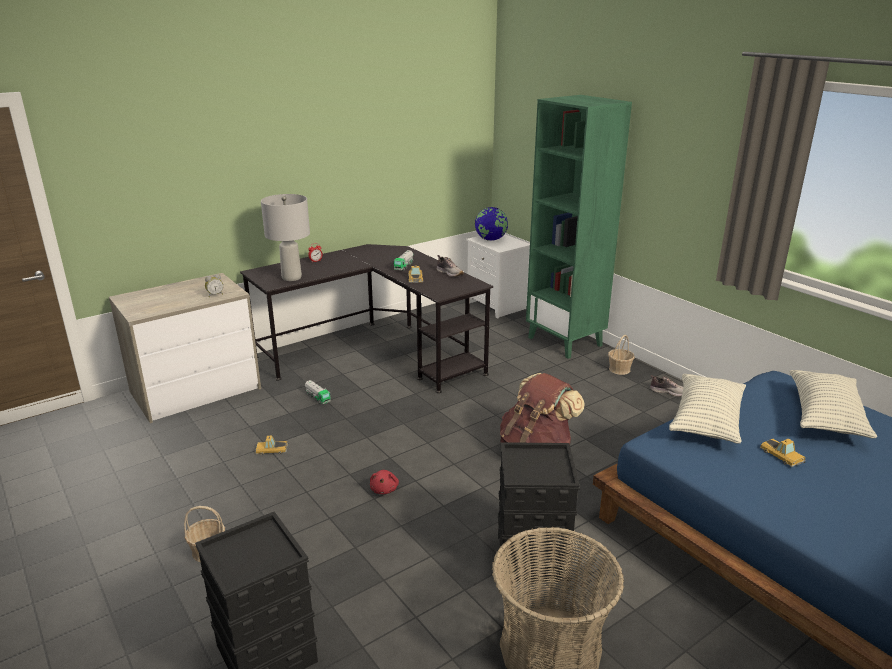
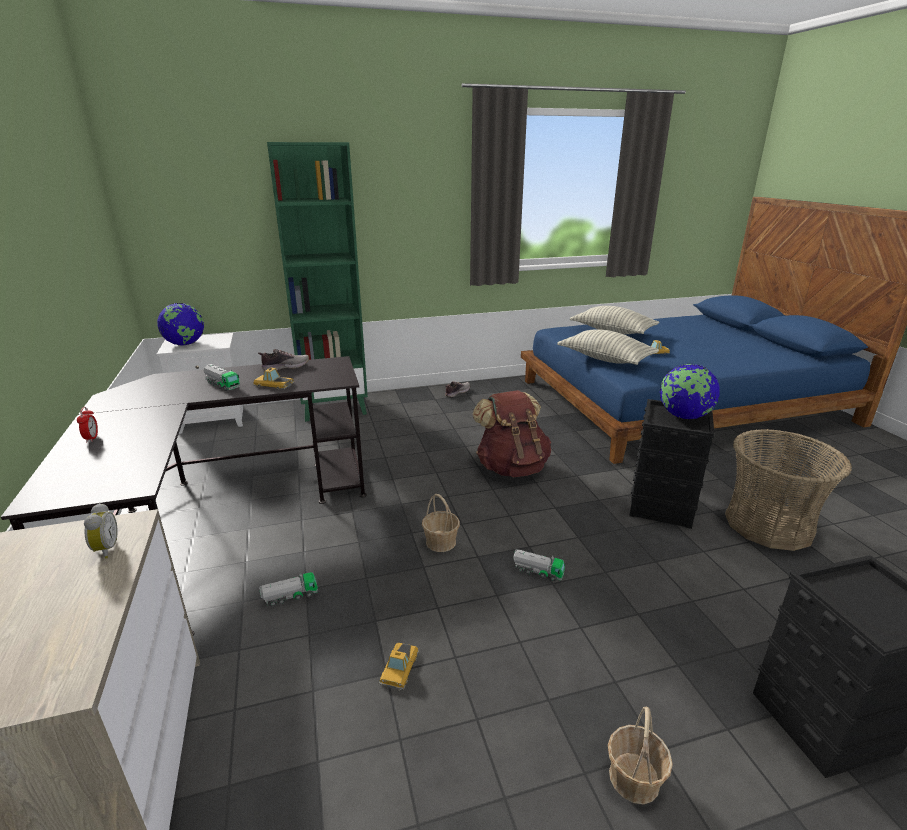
camera: 70 degrees left, 0 degrees up
(292, 277) = (132, 465): grey table lamp -> none
(384, 489) = (537, 572): red plush toy -> toy truck
(547, 470) = (684, 416): none -> globe
(619, 369) = (407, 399): basket -> basket (441, 542)

